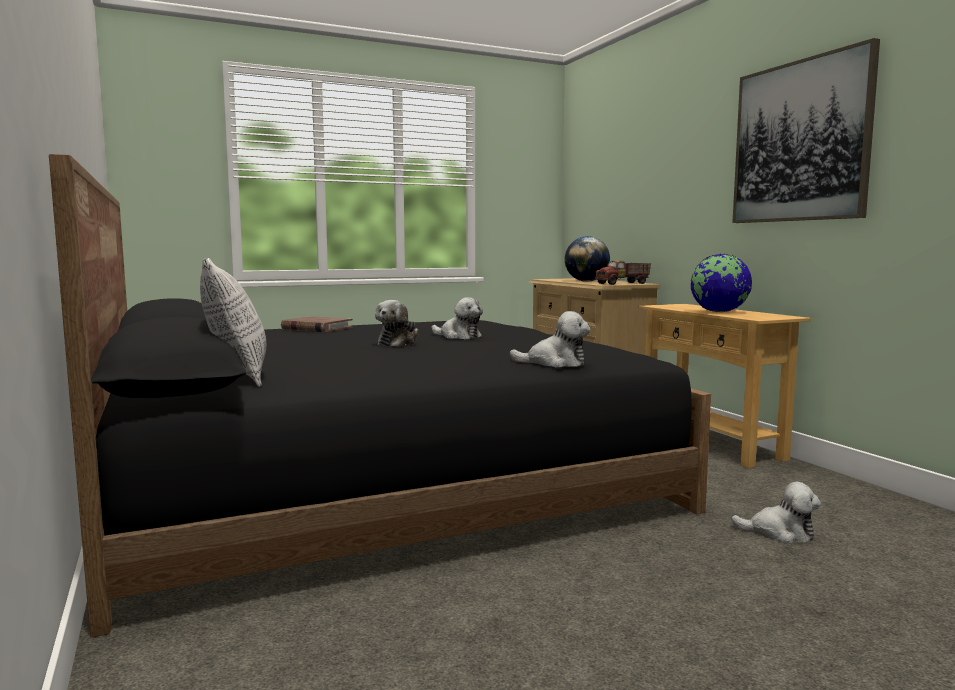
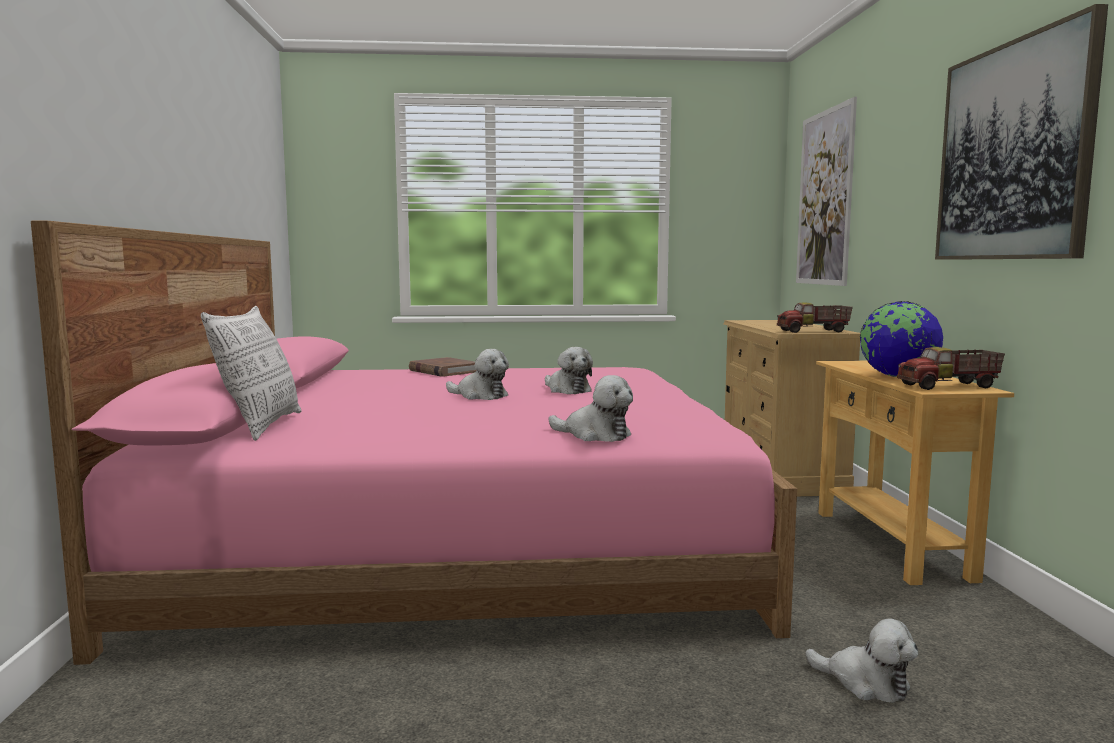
camera: 20 degrees right, 0 degrees up
(373, 474) = (459, 534): black bed -> pink bed
(398, 343) = (479, 396): plush toy -> plush toy turned 105 degrees counterclockwise
(586, 281) = (779, 326): globe -> none
(610, 177) = (824, 198): none -> picture
(765, 316) = (949, 386): none -> toy truck

